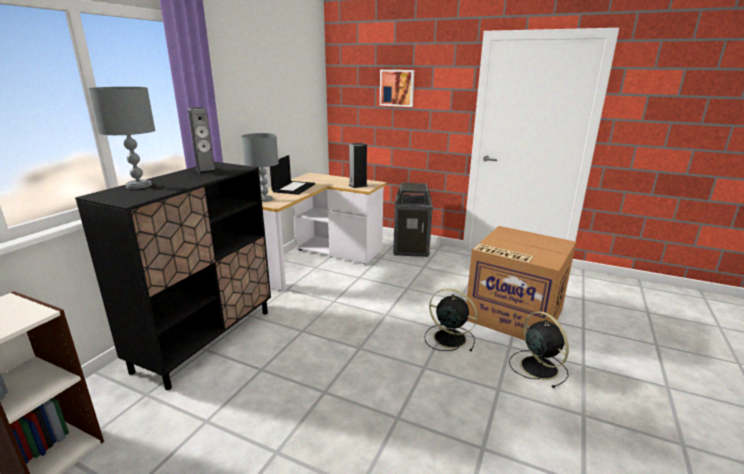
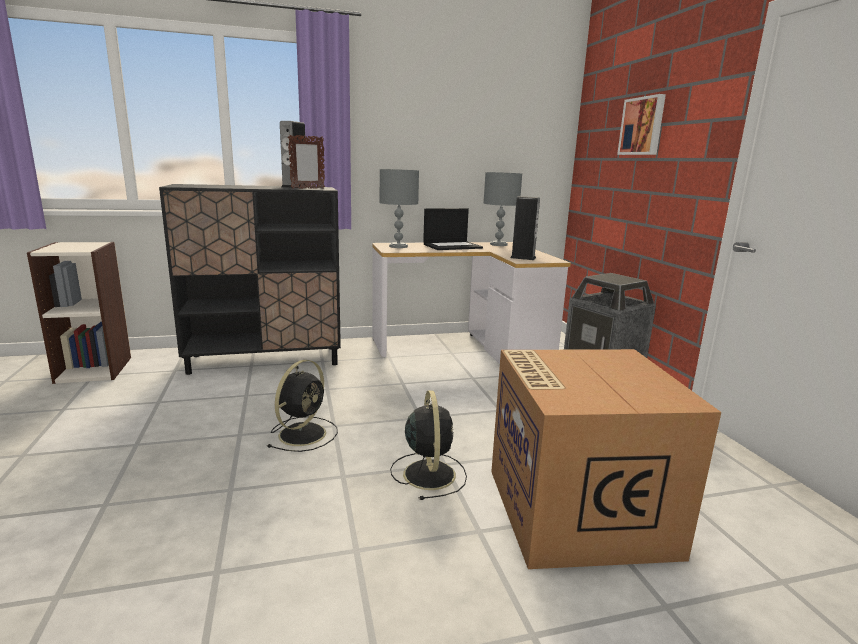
camera: 50 degrees right, 5 degrees down
(138, 185) = (221, 185): grey table lamp -> grey table lamp (498, 244)
(229, 170) = (307, 188): none -> picture frame
(537, 366) = (459, 576): black fan -> black fan (304, 433)

